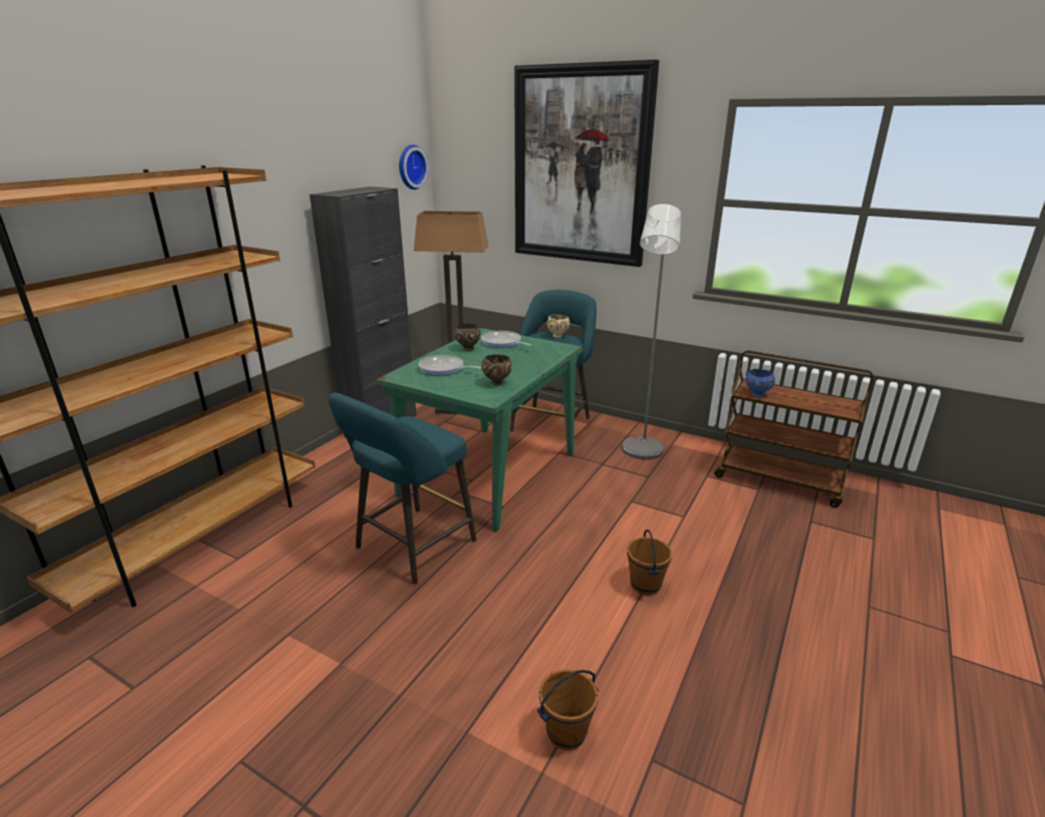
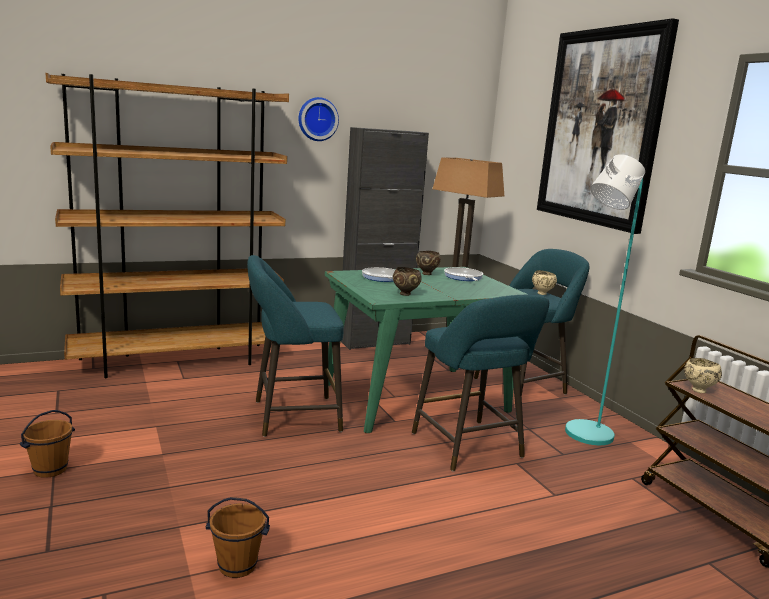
camera: 35 degrees right, 10 degrees down
(410, 167) = (467, 123): wall clock -> wall clock (317, 119)
(587, 504) = (470, 448): none -> turquoise stool
(641, 453) = (583, 436): grey floor lamp -> turquoise floor lamp
(644, 585) = (438, 520): brown bucket -> brown bucket (50, 469)
(756, 395) = (697, 390): blue bowl -> beige bowl

